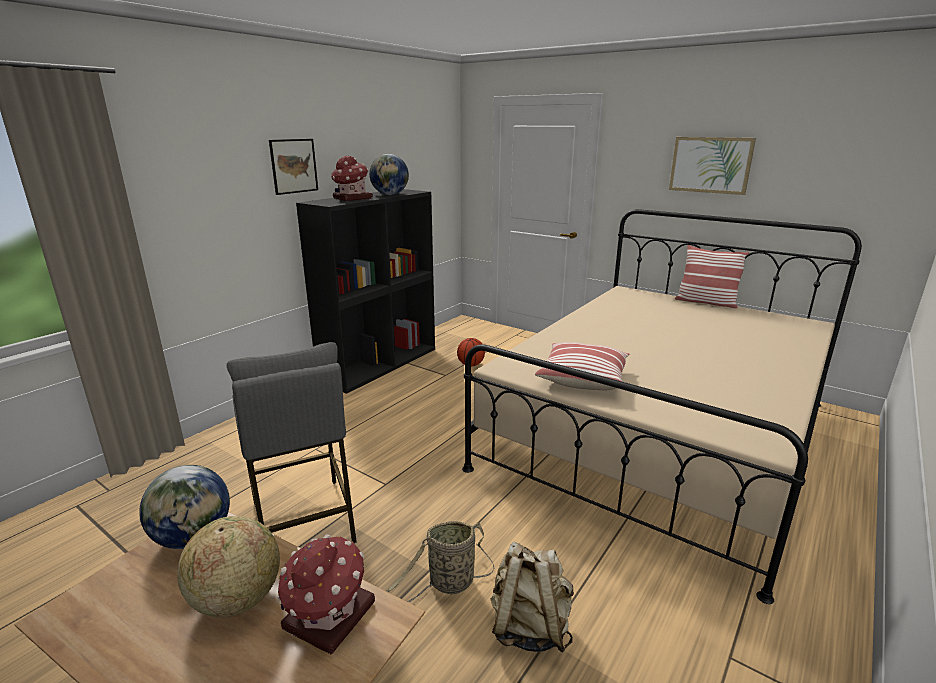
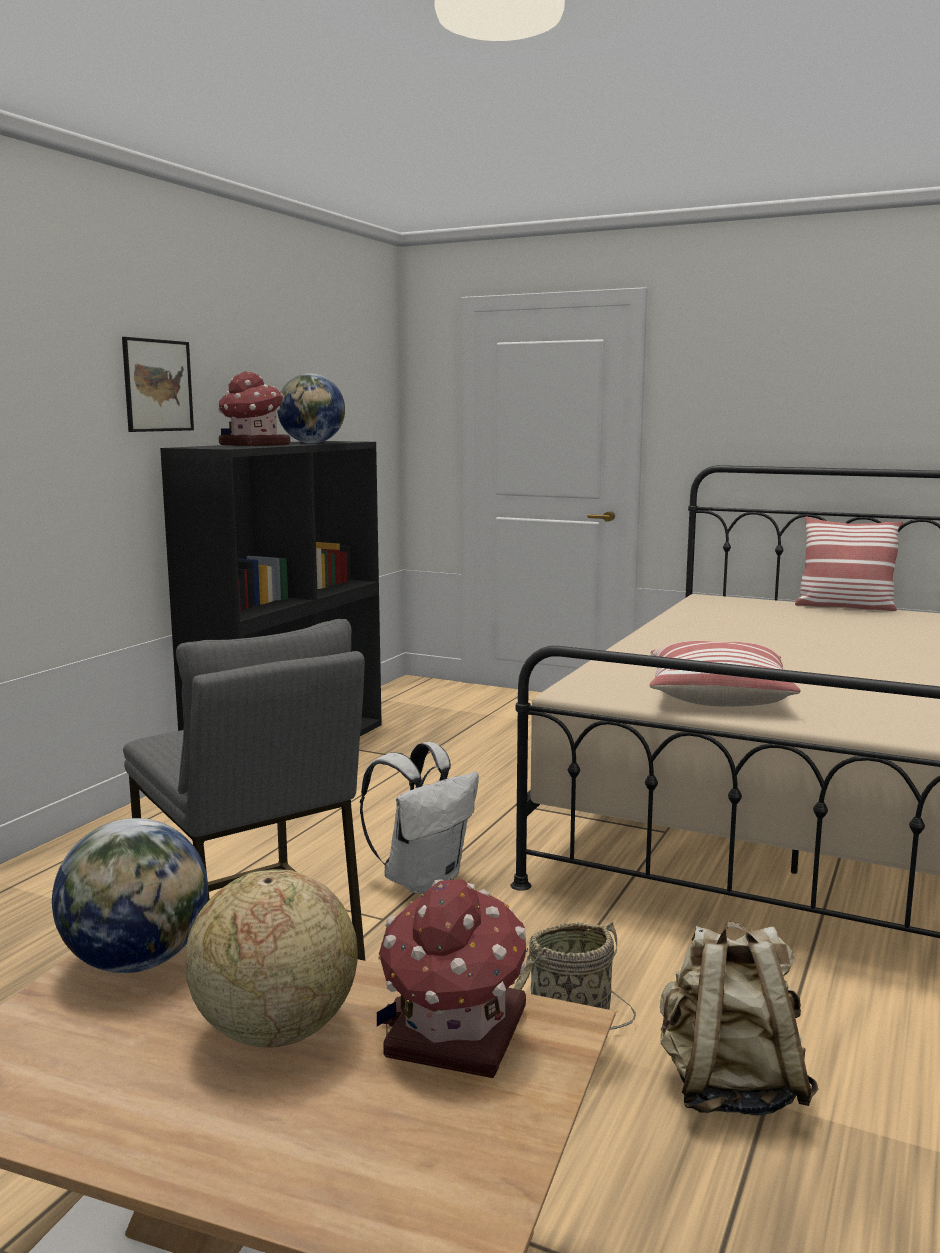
camera: 10 degrees left, 10 degrees down
(416, 459) = (422, 879): none -> white backpack
(471, 365) = (456, 743): basketball -> none
(710, 165) = (828, 391): picture -> none

